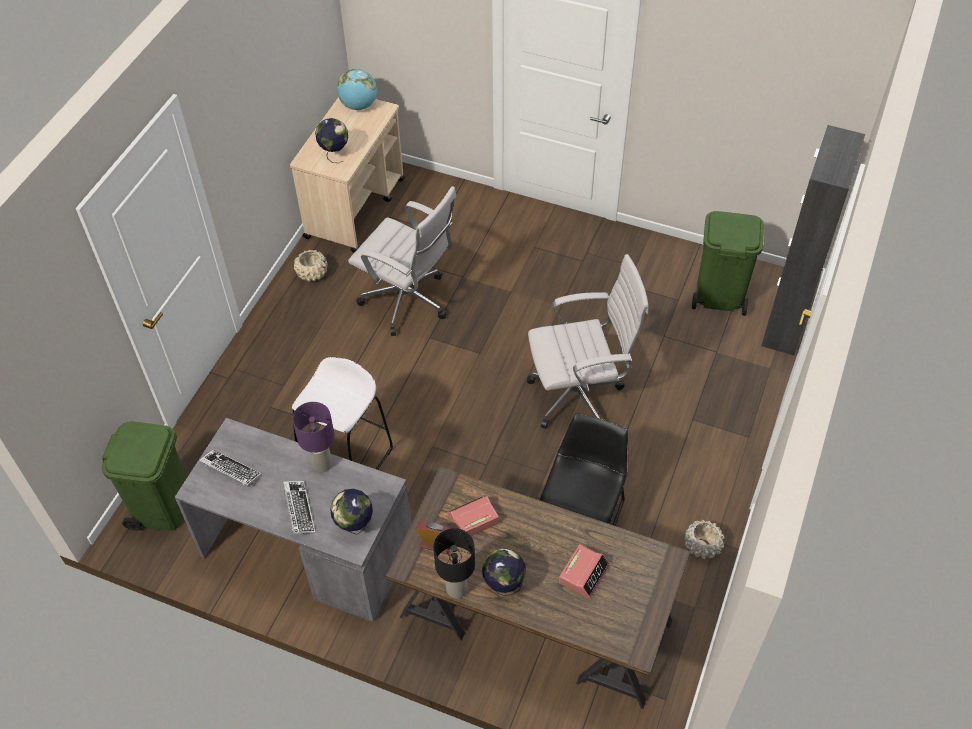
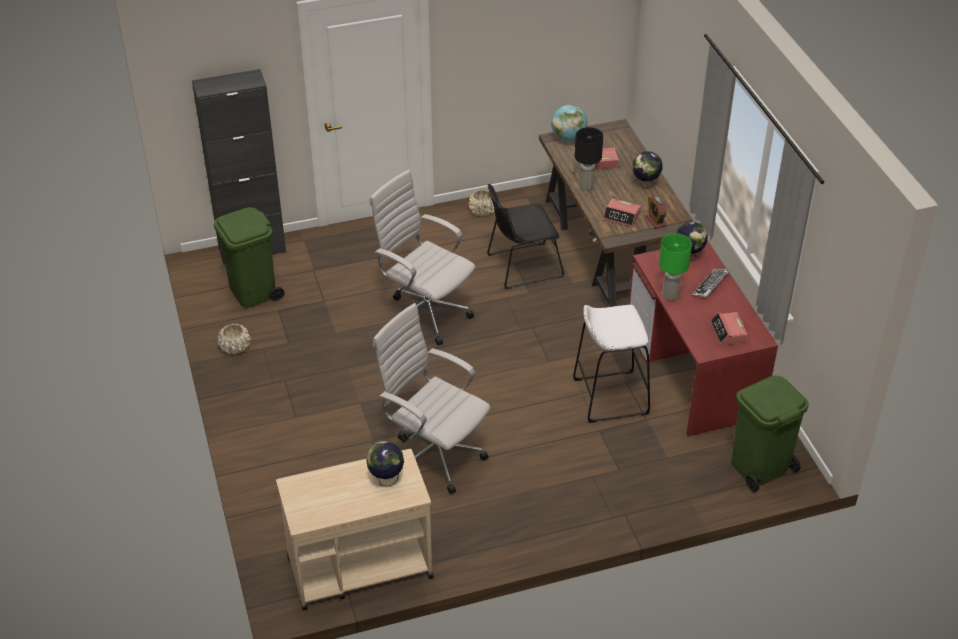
camera: 130 degrees left, 10 degrees down
(231, 470) = (728, 333): keyboard -> alarm clock
(305, 549) = (694, 372): grey desk -> red desk
(312, 273) = (467, 540): beige planter -> beige planter (235, 347)
(322, 464) = (670, 295): purple table lamp -> green table lamp
(359, 105) = (303, 507): globe -> globe (568, 138)
(409, 302) = (433, 456): white office chair -> white office chair turned 45 degrees counterclockwise
(456, 589) = (671, 200): black table lamp -> black table lamp (586, 186)

